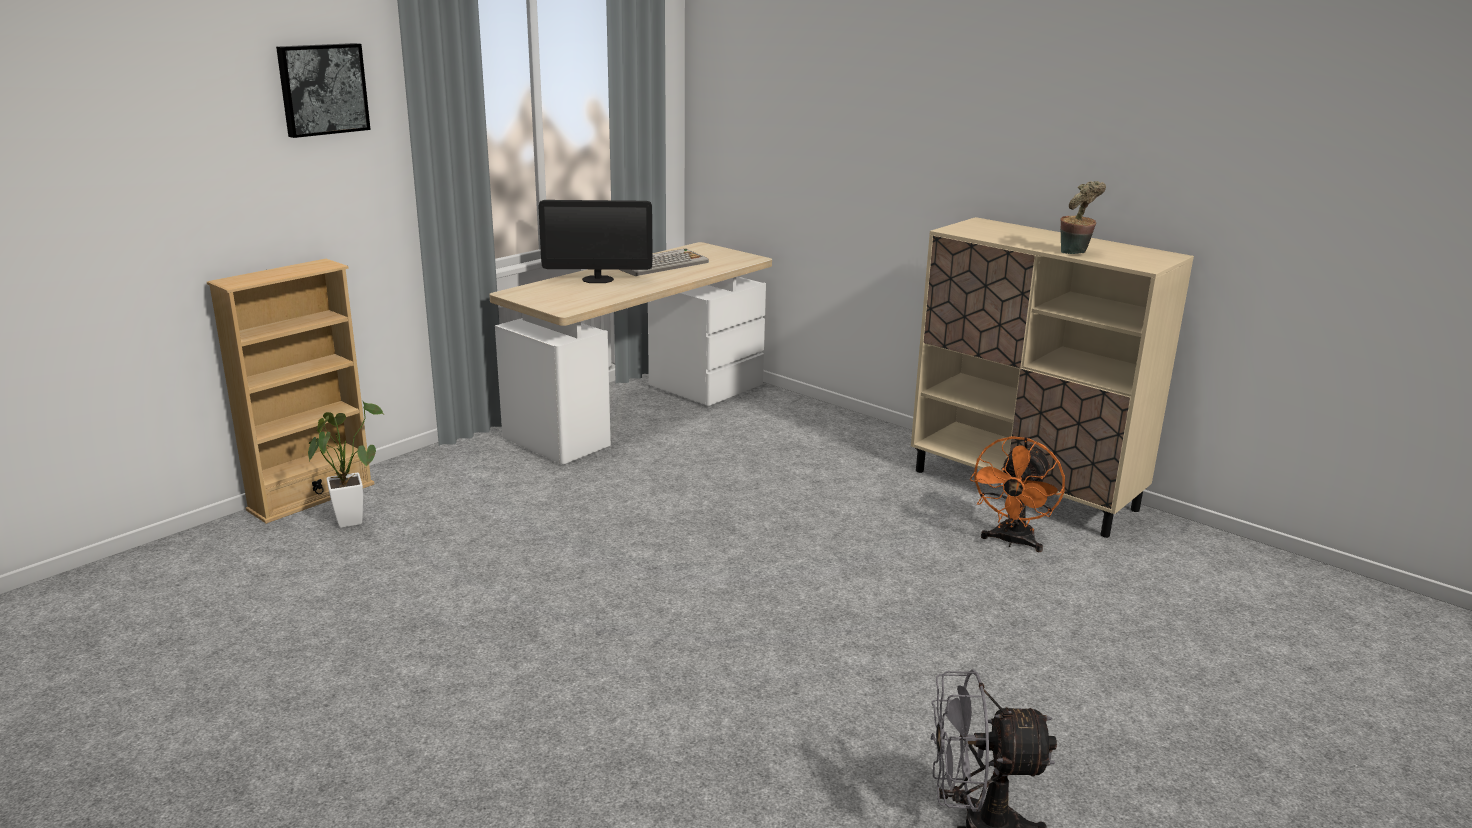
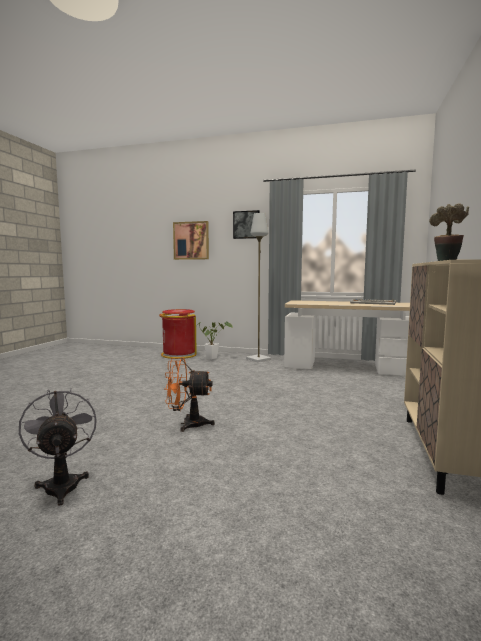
camera: 65 degrees right, 15 degrees down
(130, 156) = (191, 240): none -> picture
(227, 558) = (179, 354): none -> red trash can
(311, 497) = (220, 353): beige bookcase -> none
(452, 469) = (259, 359): none -> grey floor lamp
(598, 279) = (334, 302): monitor -> none
(1012, 542) = (368, 458): orange fan -> orange fan (187, 424)

